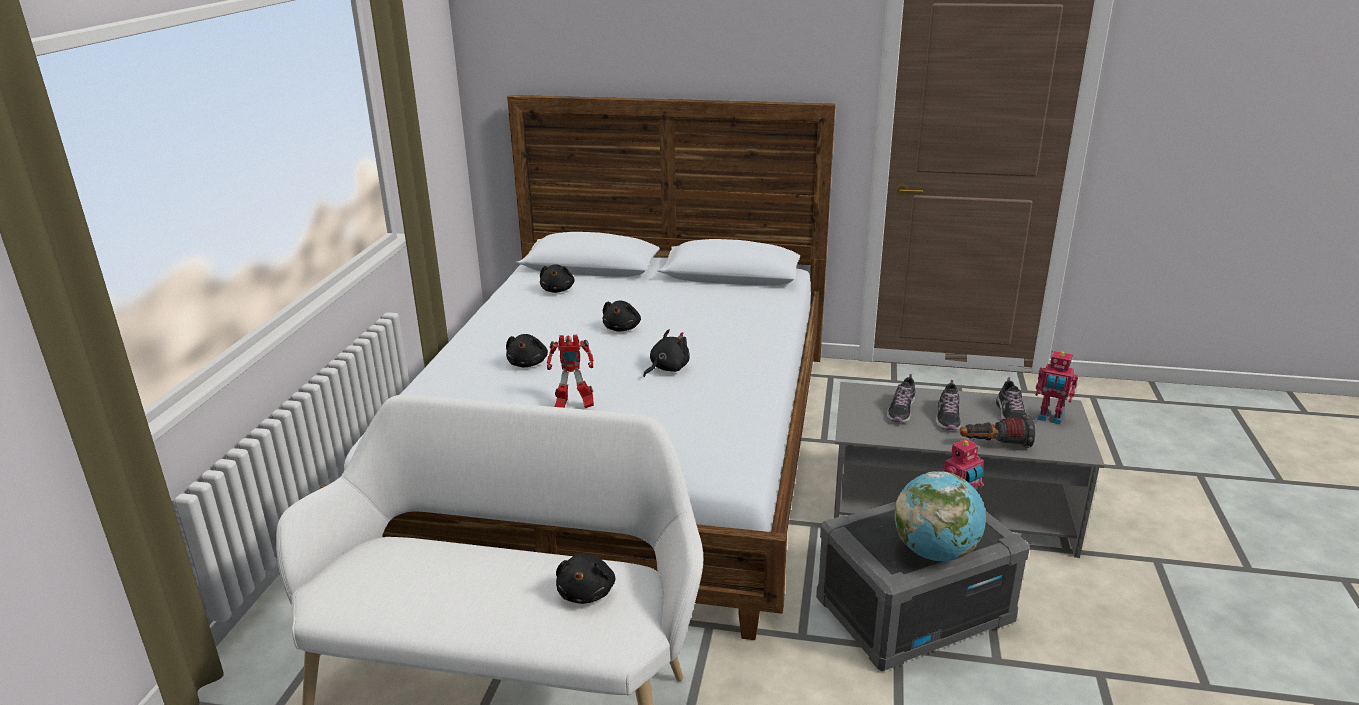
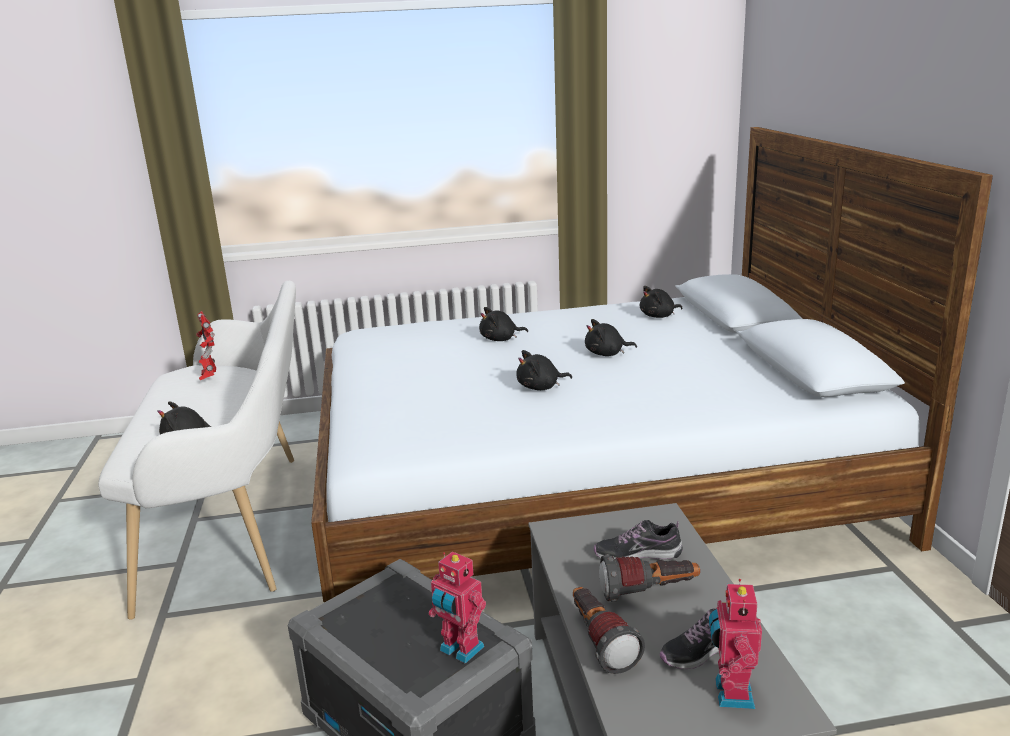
camera: 70 degrees right, 5 degrees down
(573, 406) = (438, 370): toy robot -> toy robot (210, 378)
(667, 368) = (541, 387): black plush toy -> black plush toy turned 135 degrees clockwise
(935, 552) = (367, 642): globe -> none
(948, 417) = (649, 593): shoe -> flashlight

